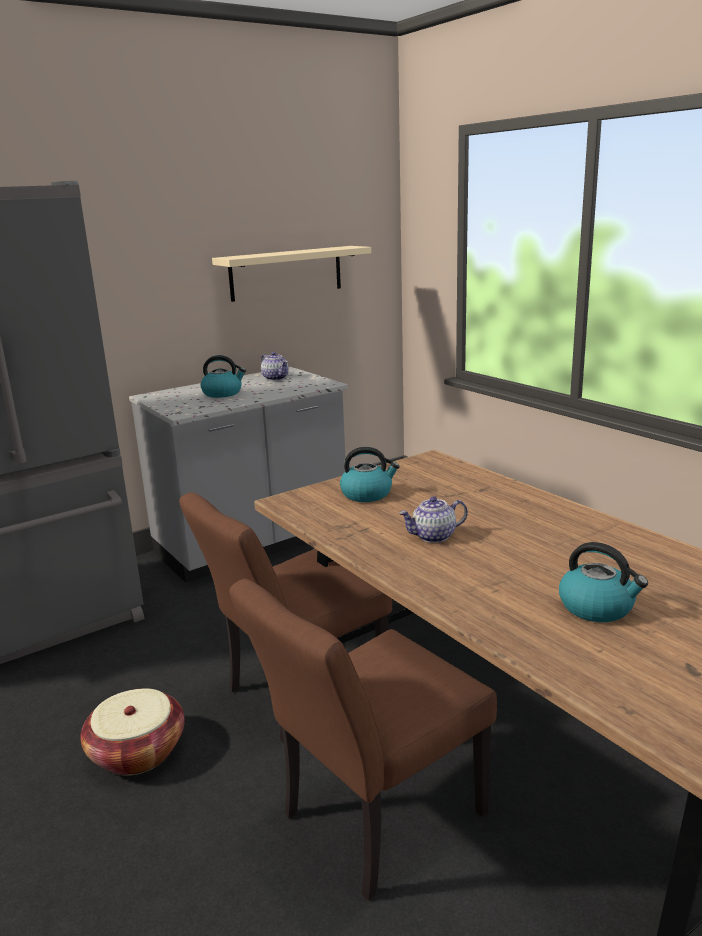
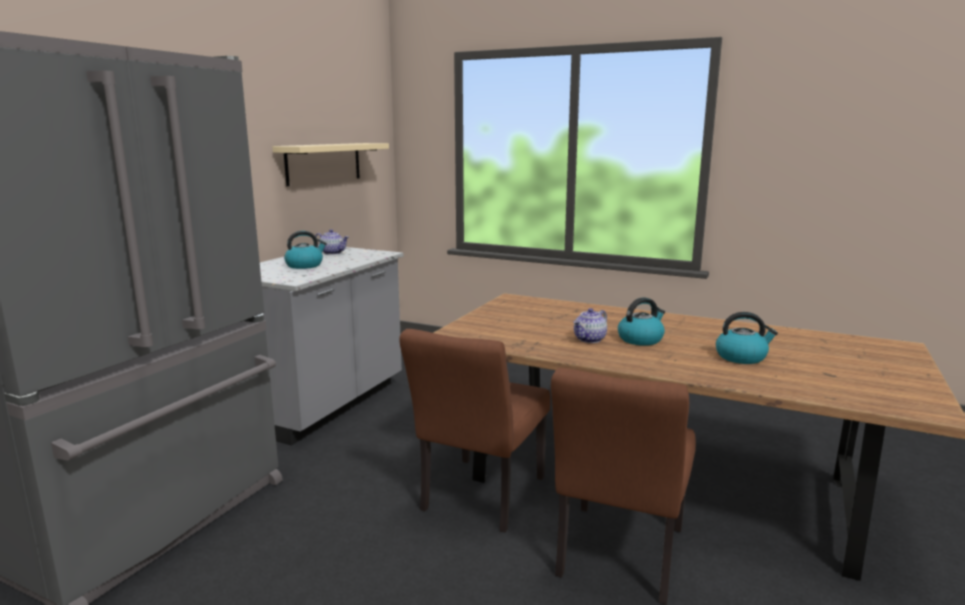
camera: 30 degrees left, 5 degrees down
(137, 752) = (389, 576): basket -> none
(367, 494) = (502, 323): kettle -> kettle (640, 339)

